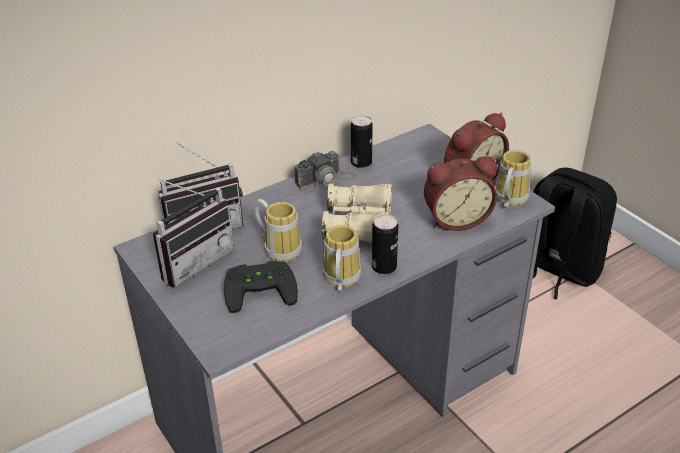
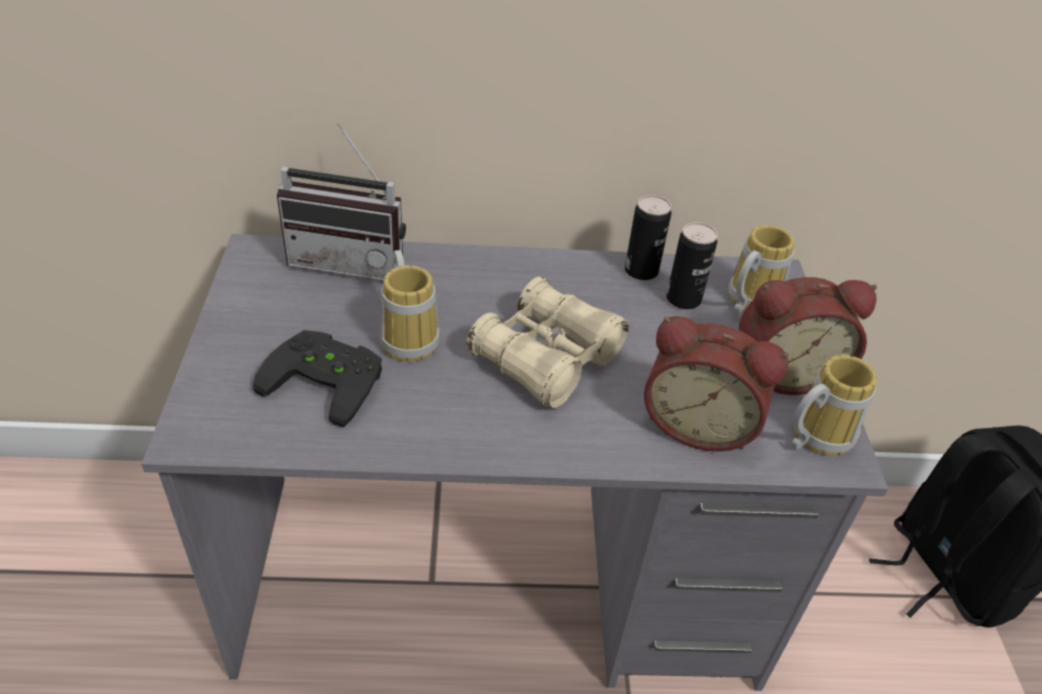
camera: 30 degrees right, 5 degrees up
(193, 261) = (292, 298): radio -> none
(325, 180) = (567, 272): camera -> none
(339, 280) = (437, 424): mug -> mug (746, 300)
(384, 267) = (518, 440): can -> can (683, 299)

